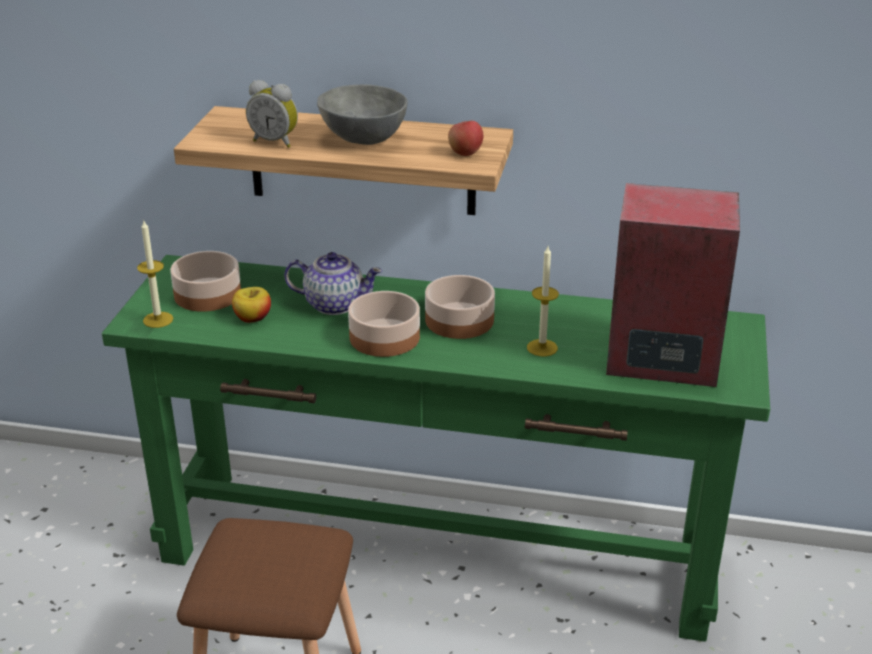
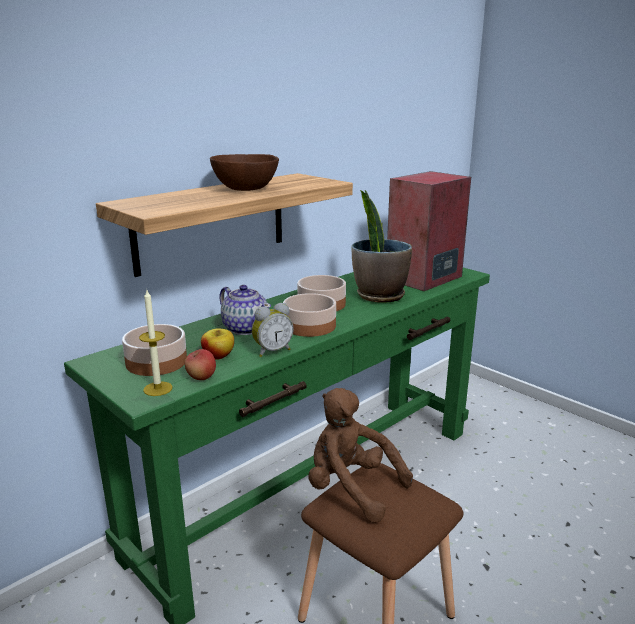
camera: 55 degrees left, 10 degrees down
(267, 531) = (351, 488): none -> brown plush toy
(275, 141) = (202, 201): alarm clock -> alarm clock (272, 351)
(334, 304) = (245, 328): teapot -> teapot turned 90 degrees clockwise
(362, 138) = (244, 189): grey bowl -> brown bowl
(465, 153) = (312, 181): apple -> apple (201, 377)
(542, 348) = (379, 295): candle -> potted plant

